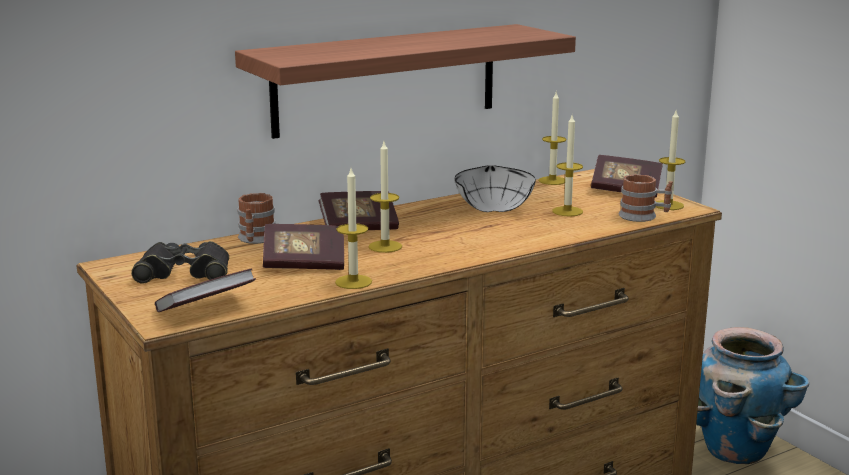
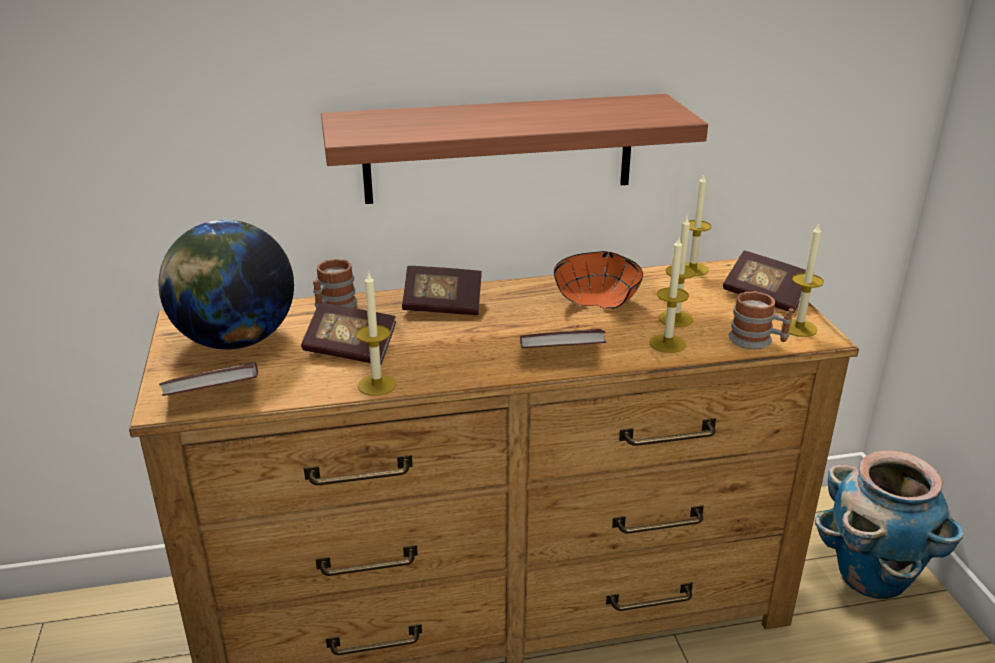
camera: 20 degrees right, 10 degrees up
(184, 272) = (235, 341): black binoculars -> globe
(385, 246) = (446, 338): candle -> candle (667, 343)
(492, 208) = (597, 300): white bowl -> orange bowl
(495, 244) = (561, 355): none -> book

